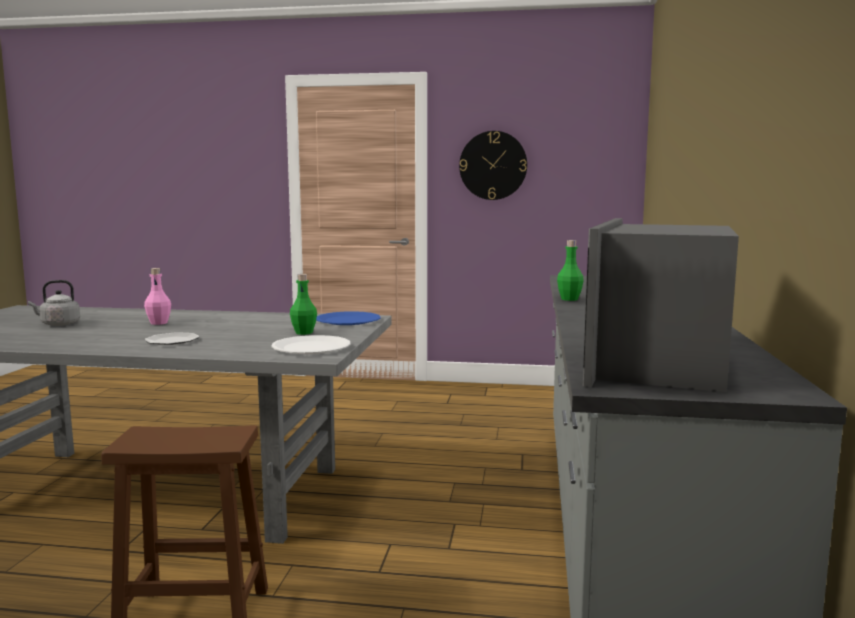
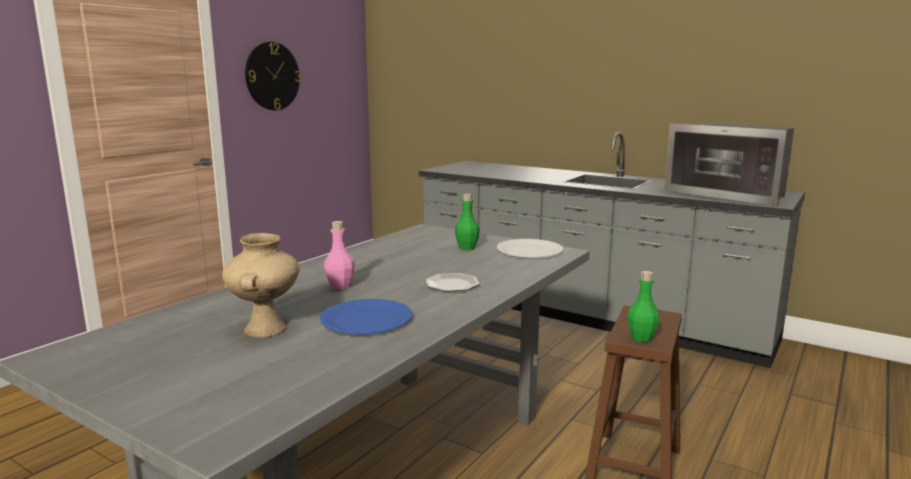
camera: 65 degrees left, 5 degrees up
(58, 324) = (266, 329): grey kettle -> beige vase
(348, 320) = (430, 234): blue plate -> blue plate (367, 319)
(569, 299) = (536, 180): green bottle -> green bottle (641, 338)

